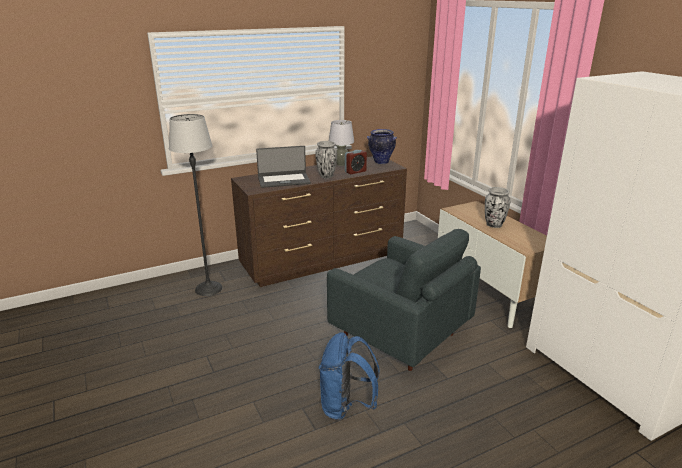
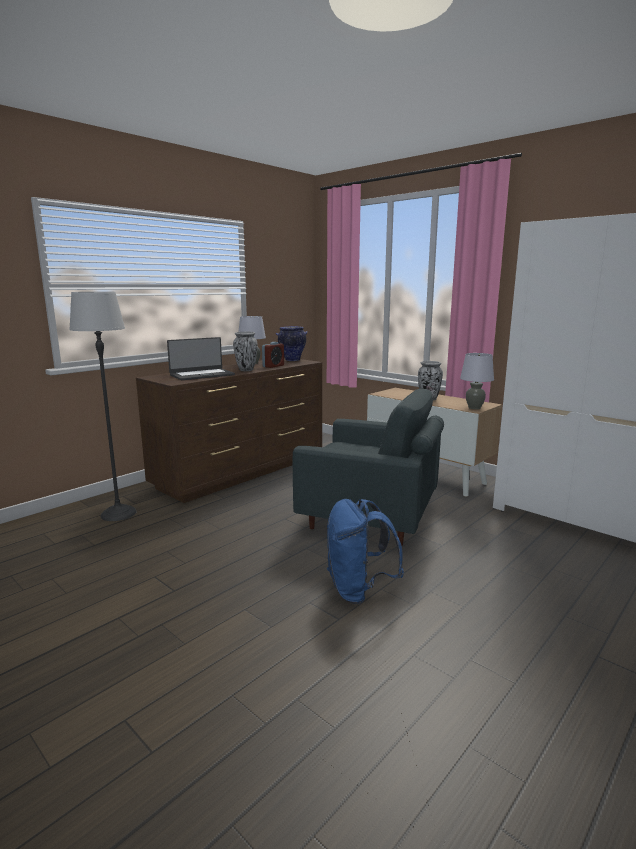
camera: 20 degrees left, 10 degrees down
(529, 246) = (474, 408): none -> grey table lamp

